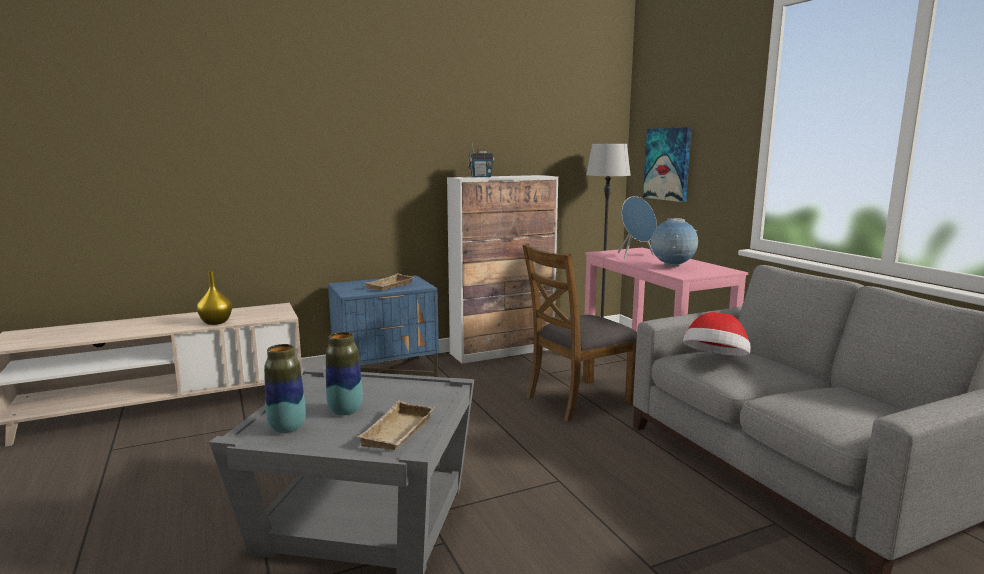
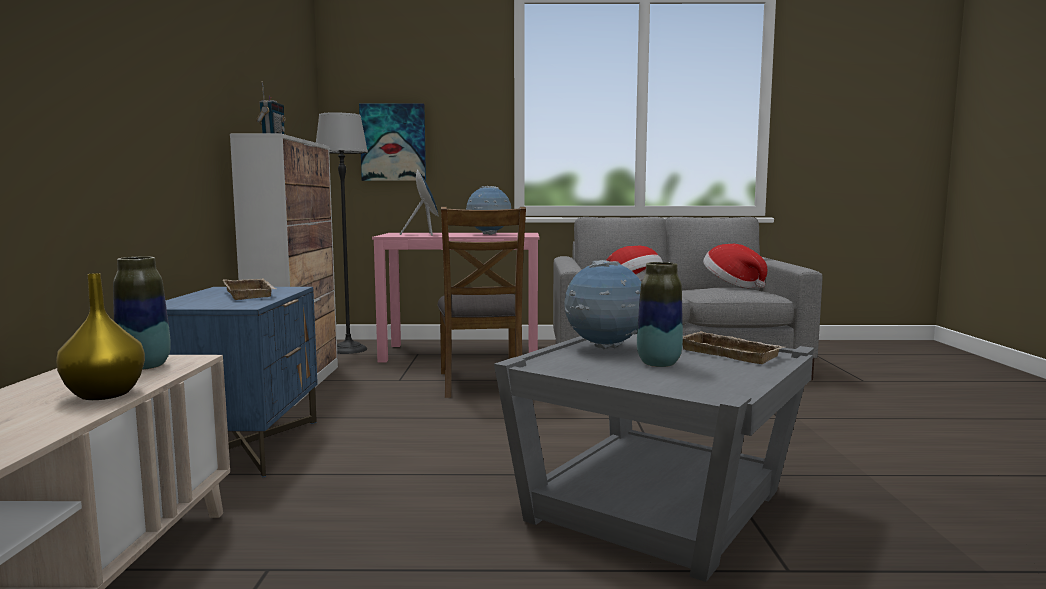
camera: 65 degrees left, 5 degrees down
(287, 428) = (696, 384): vase -> vase (145, 366)
(389, 389) = (604, 348): none -> globe
(849, 403) = (732, 285): none -> hat

